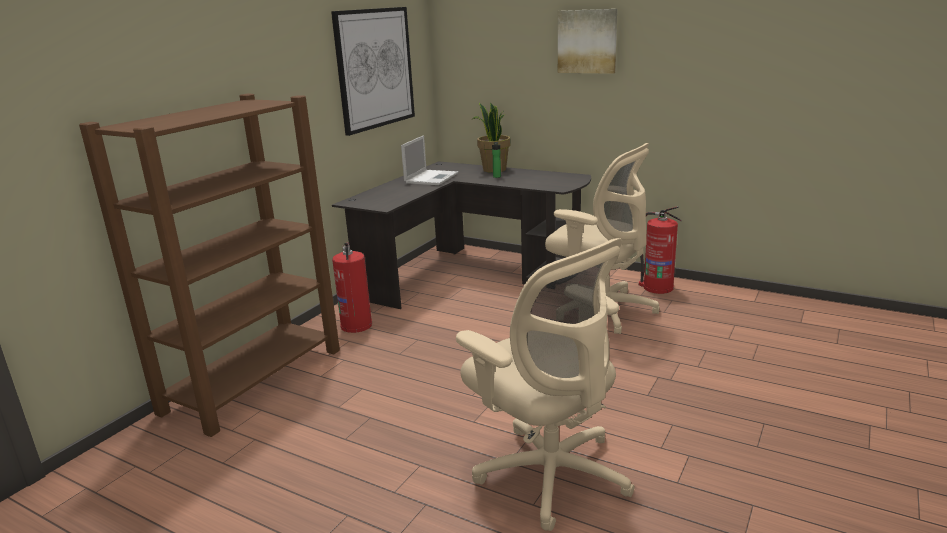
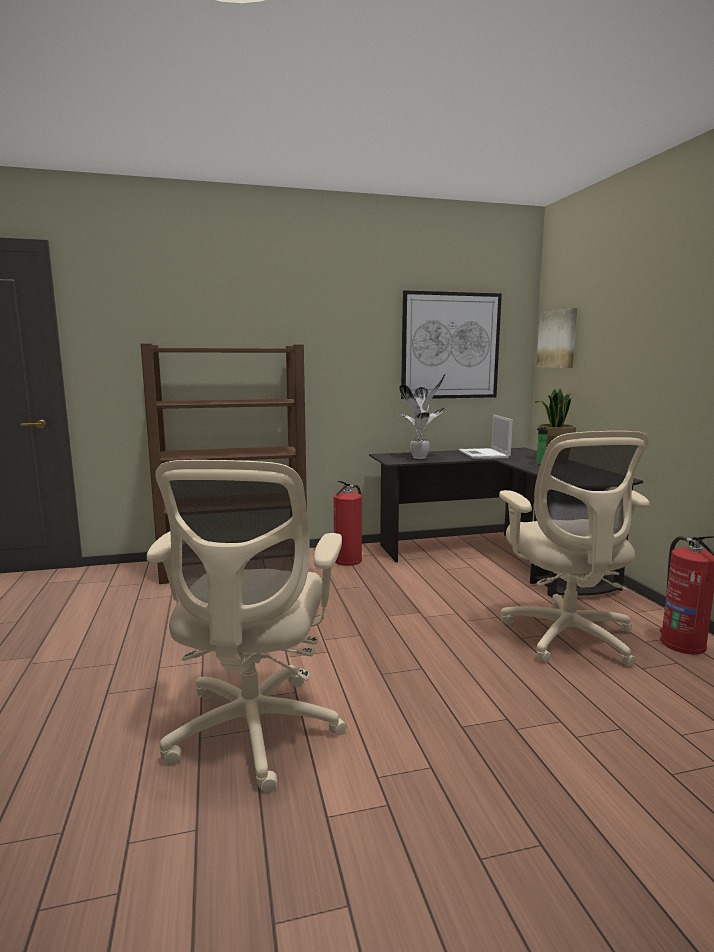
camera: 45 degrees right, 10 degrees down
(393, 196) = (421, 458): none -> potted plant
(431, 178) = (484, 454): laptop -> laptop turned 105 degrees clockwise
(587, 41) = (660, 320): picture -> picture (557, 339)

